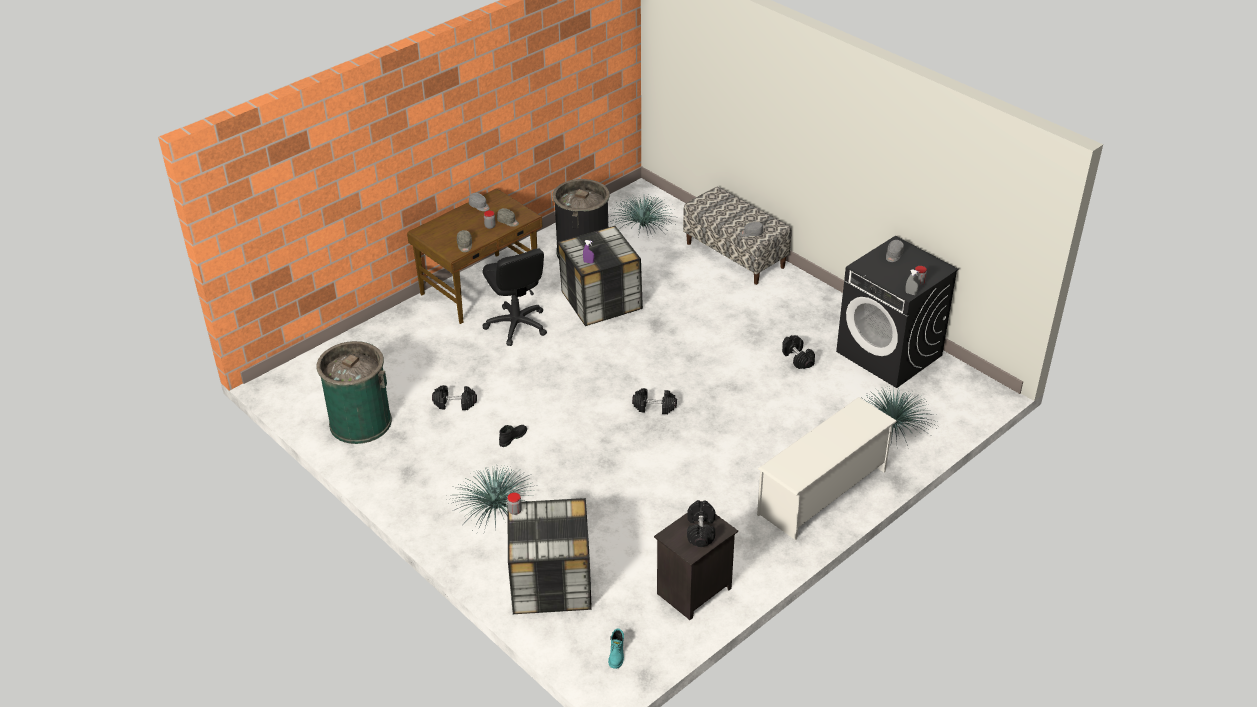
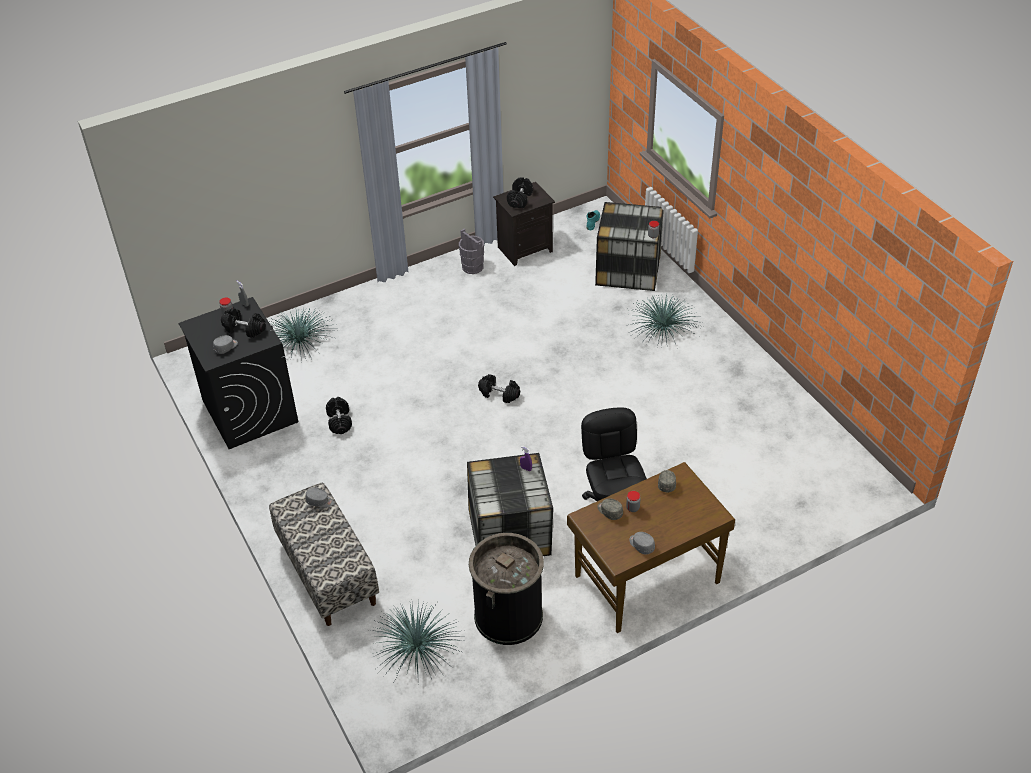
camera: 165 degrees left, 5 degrees up
(360, 422) = (783, 426): green trash can -> none
(455, 404) = (689, 430): black dumbbell -> black dumbbell (244, 329)
(512, 437) = (638, 387): black boot -> none
(749, 552) = (472, 267): none -> grey bucket
(823, 492) = (392, 299): white shoe rack -> none

